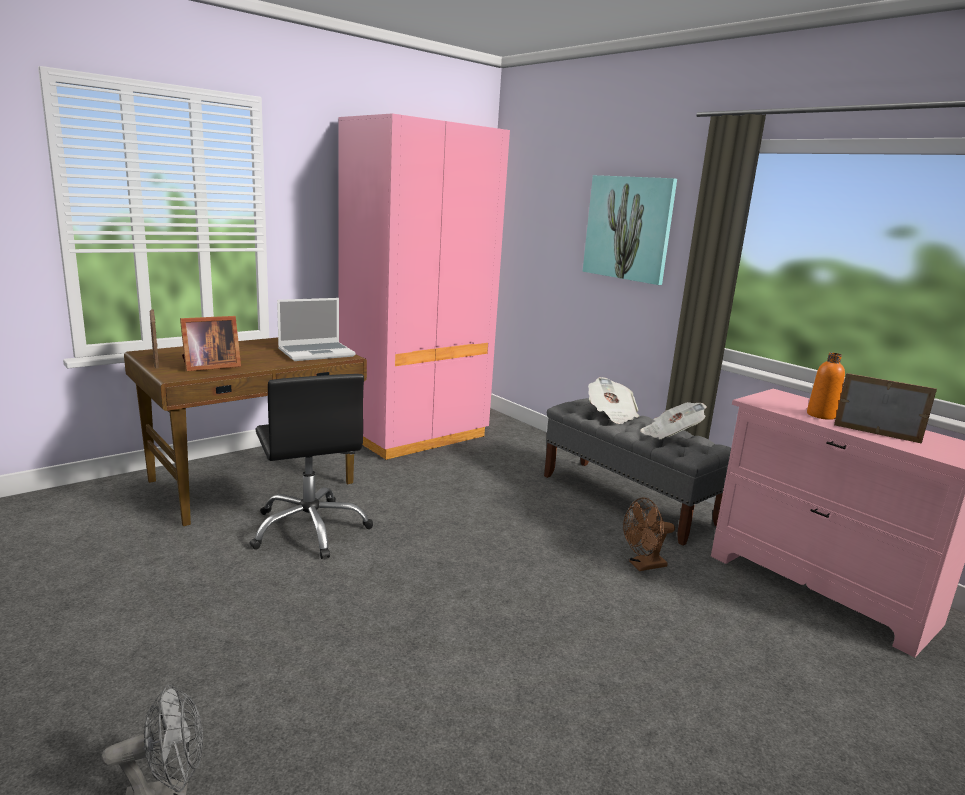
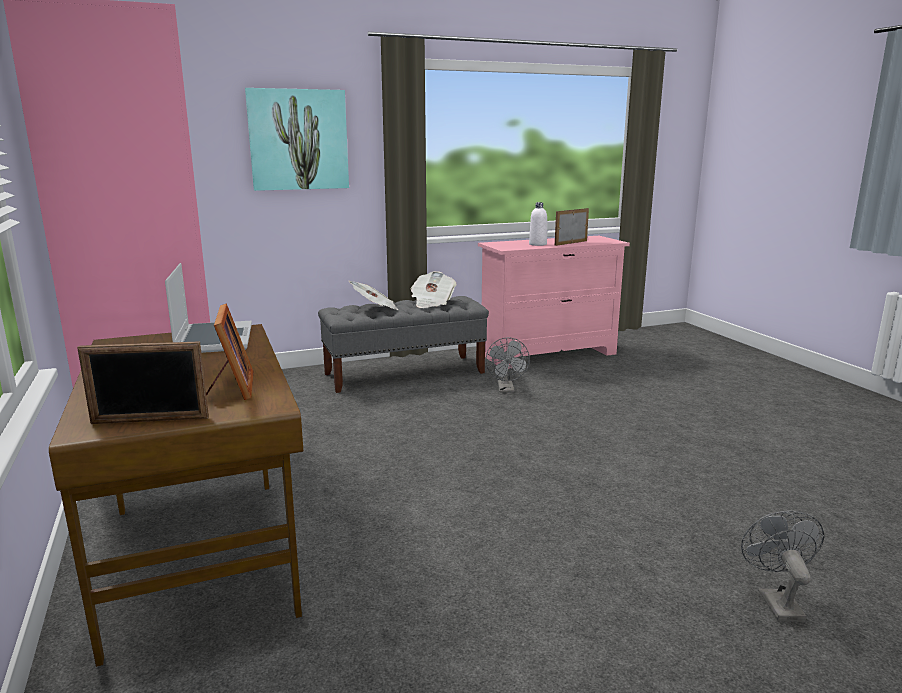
camera: 70 degrees left, 0 degrees up
(310, 529) = (369, 519): black office chair -> none
(643, 565) = (506, 390): brown fan -> grey fan
(821, 415) = (537, 244): orange bottle -> white bottle

